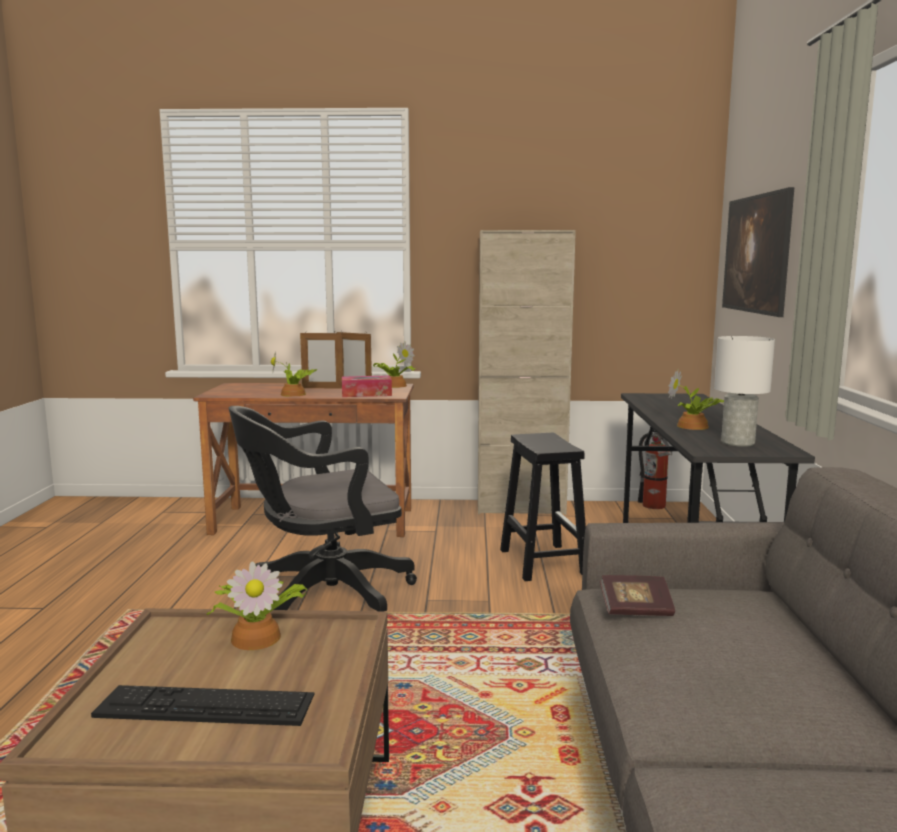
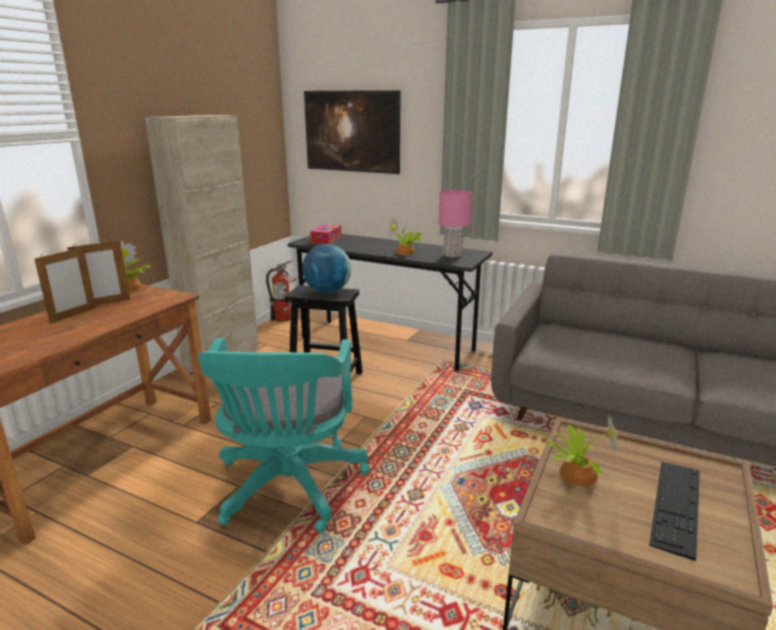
camera: 65 degrees left, 10 degrees up
(294, 394) = (82, 331): potted plant -> none
(322, 597) = (288, 489): black office chair -> turquoise office chair
(366, 394) = (149, 304): tissue box -> tissue box (326, 240)
(552, 443) = (327, 291): none -> globe
(636, 610) = (568, 353): book -> none
(737, 443) = (453, 255): white table lamp -> pink table lamp

